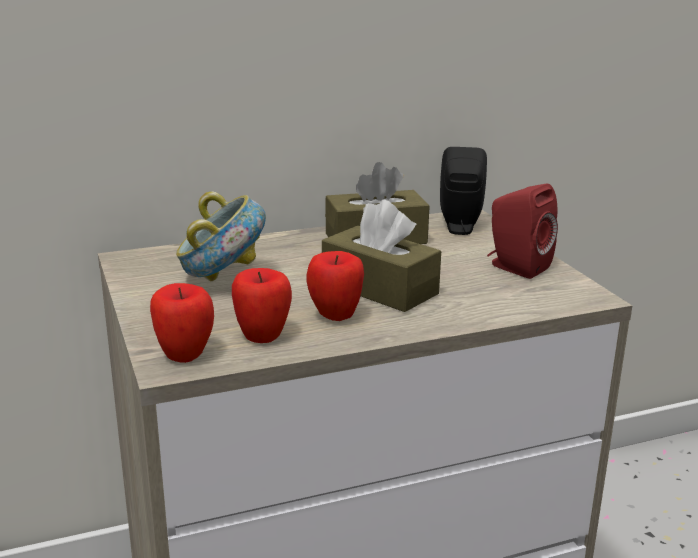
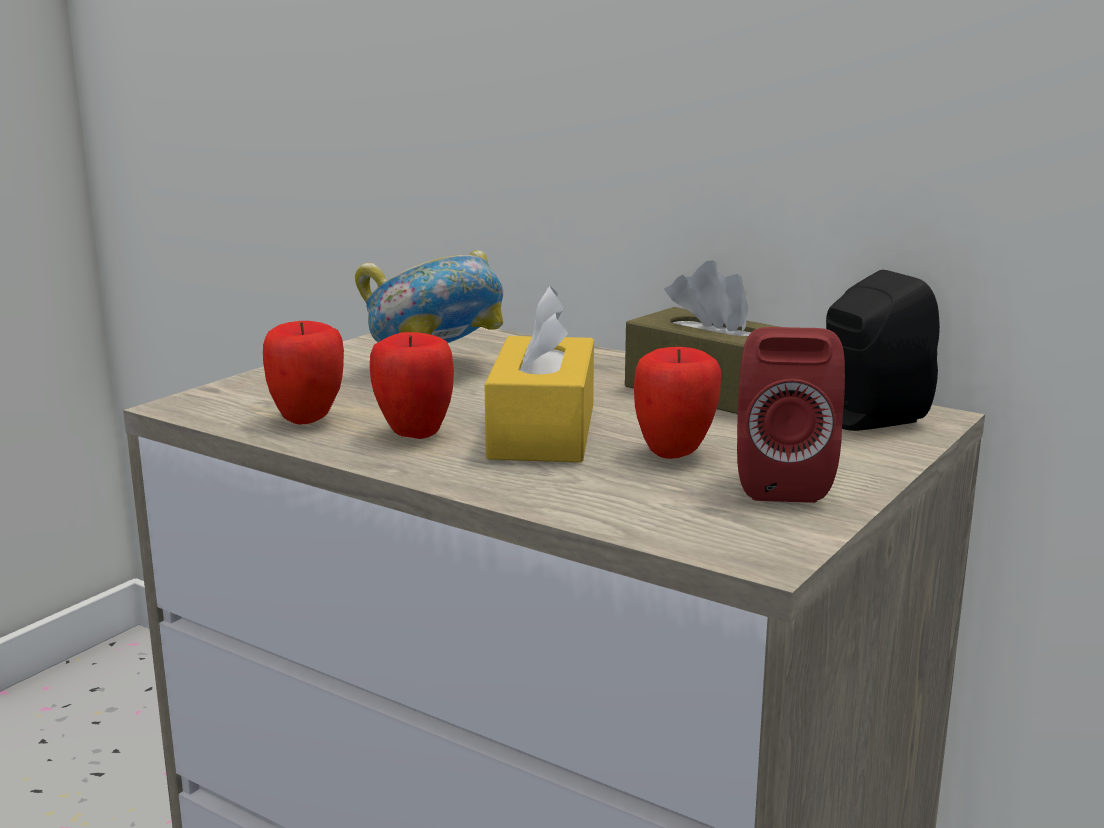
camera: 55 degrees right, 5 degrees down
(185, 355) = (217, 404): apple -> apple (675, 452)
(379, 288) = (542, 431): brown tissue box -> yellow tissue box

